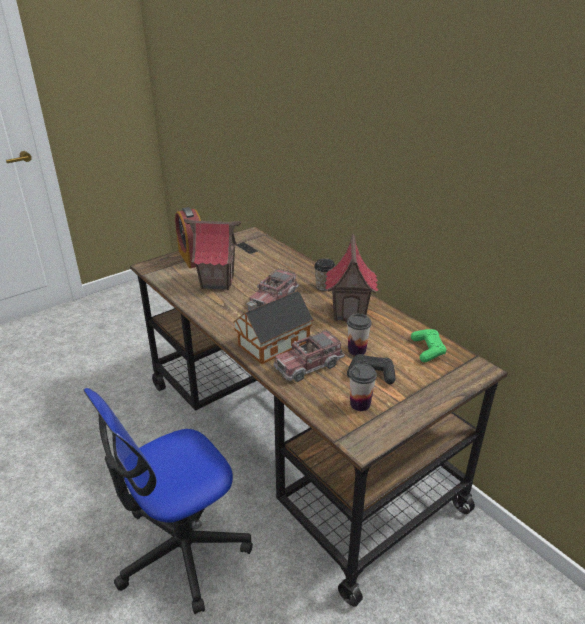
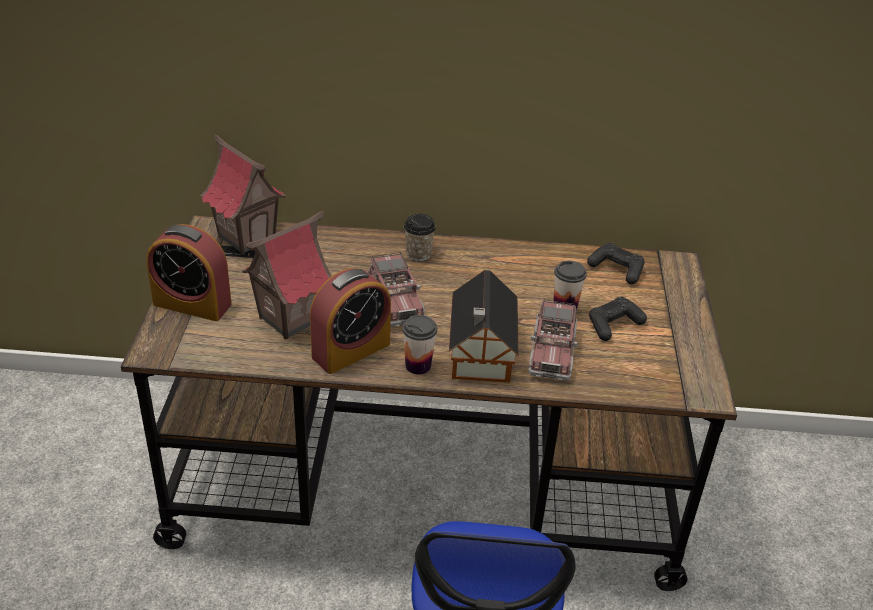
camera: 50 degrees left, 5 degrees up
(218, 307) = (351, 350): none -> alarm clock
(350, 312) = (493, 270): toy house -> toy house (247, 237)
(360, 404) = (650, 360): cup -> cup (418, 366)
(427, 350) = (616, 269): green game controller -> black game controller

